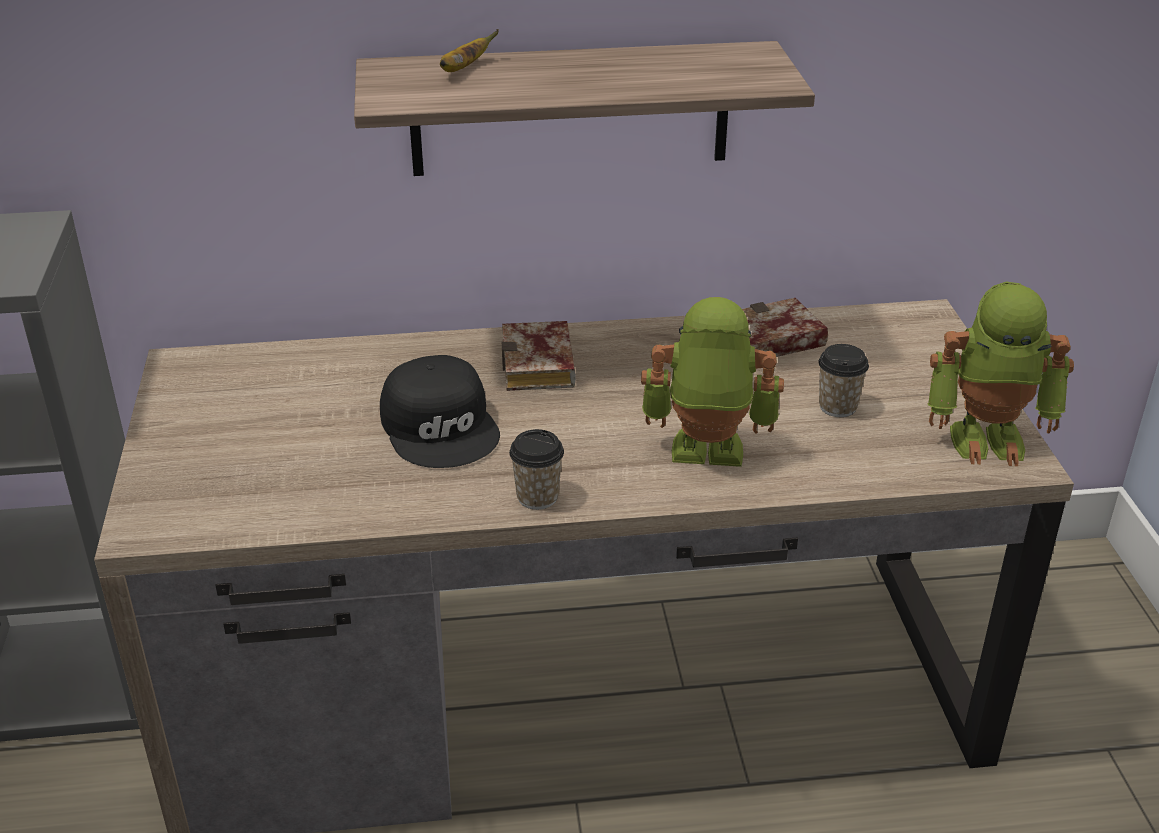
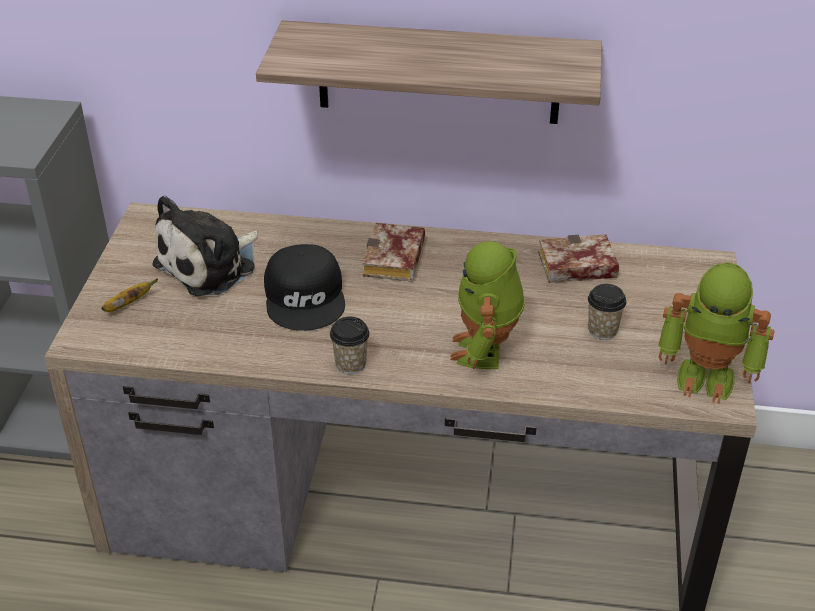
camera: 15 degrees right, 5 degrees up
(293, 408) = (210, 265): none -> plush toy
(463, 69) = (352, 39): banana -> banana (128, 304)
(706, 453) = (486, 351): toy robot -> toy robot turned 105 degrees counterclockwise

